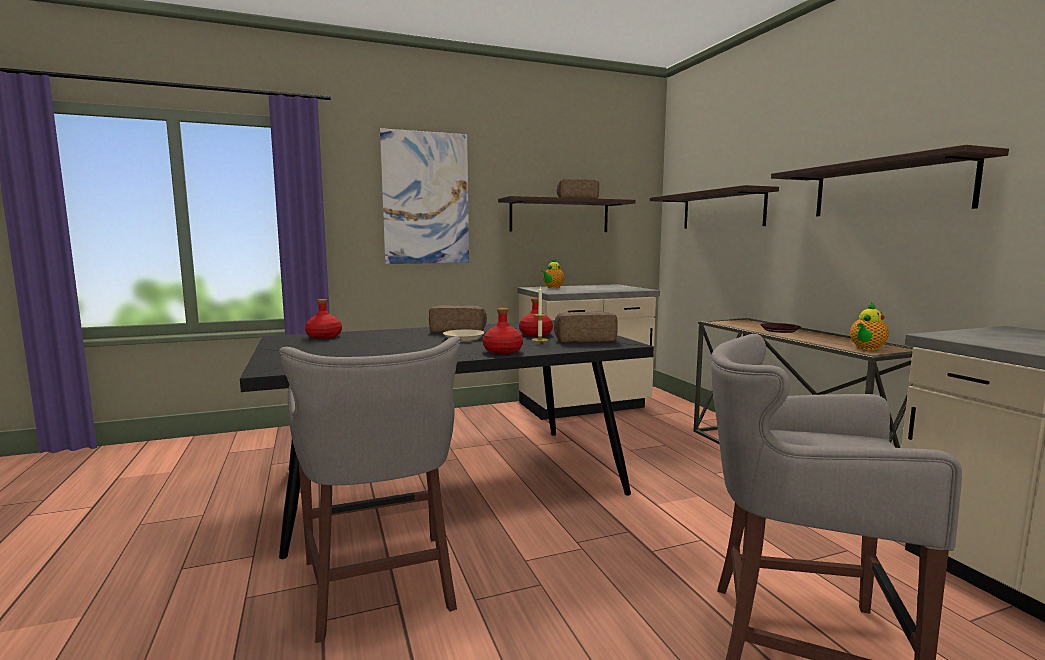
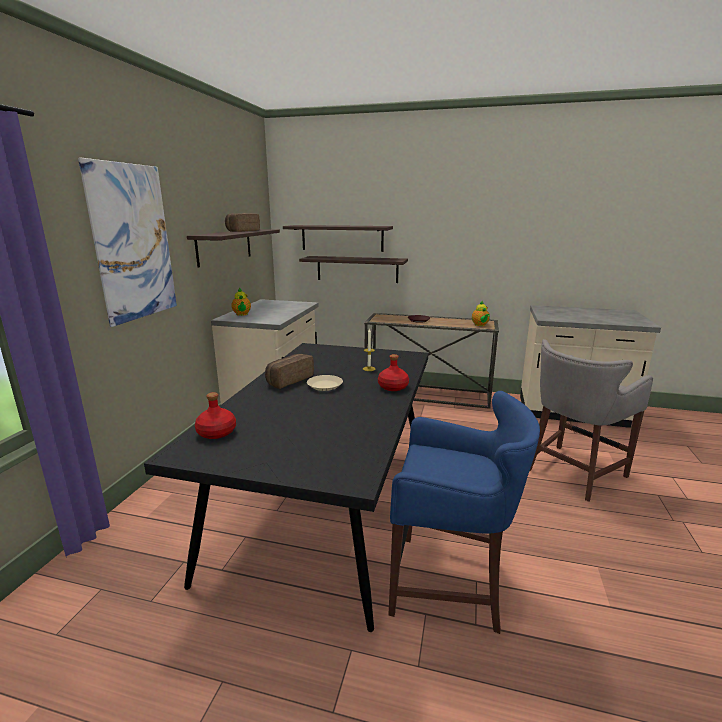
camera: 55 degrees left, 10 degrees up
(381, 586) = (451, 583): grey stool -> blue stool
(535, 334) = (347, 364): red bottle -> none
(584, 340) = (387, 359): bread -> none
(888, 188) = (469, 235): shelf -> shelf (357, 269)

